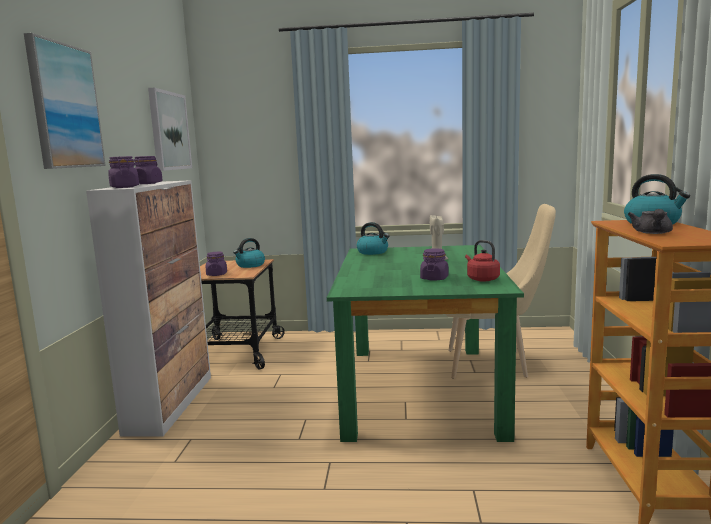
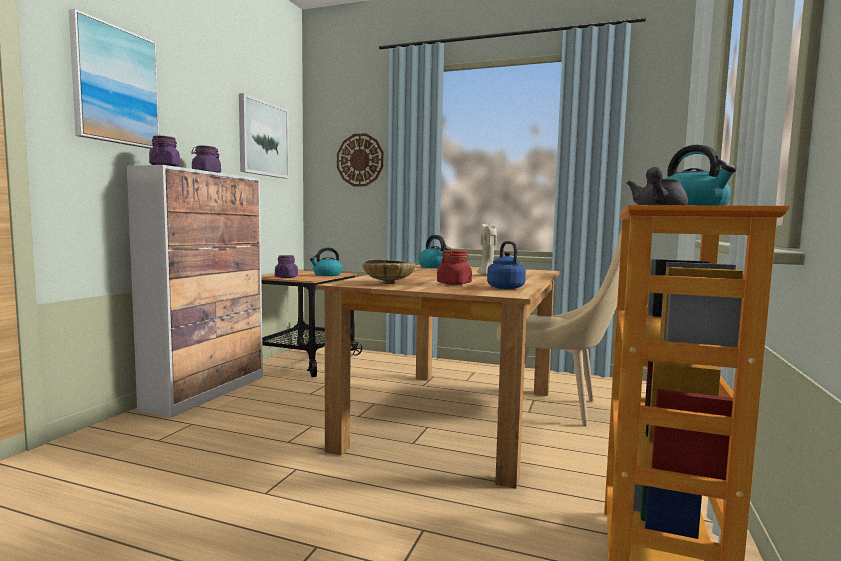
camera: 15 degrees right, 5 degrees down
(262, 143) = (360, 160): none -> wall clock
(382, 286) = (389, 283): none -> beige bowl
(419, 387) = (454, 416): green dining table -> brown dining table
(434, 278) = (454, 283): purple jar -> red jar
(481, 279) = (504, 287): red kettle -> blue kettle

